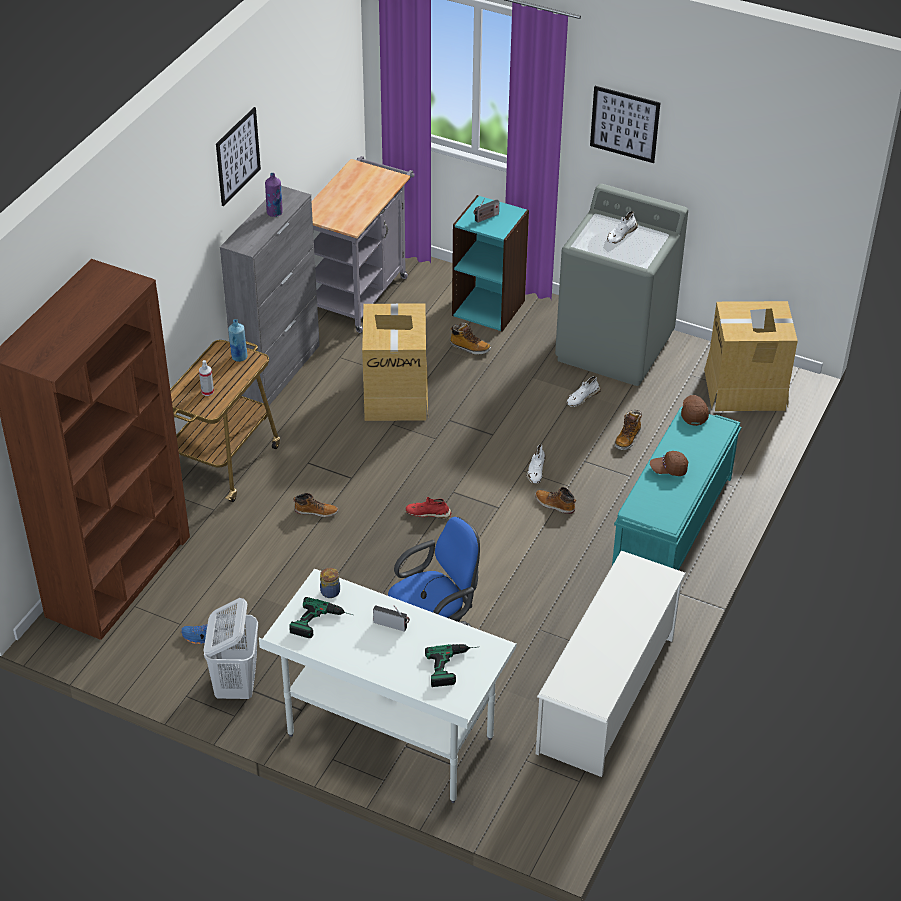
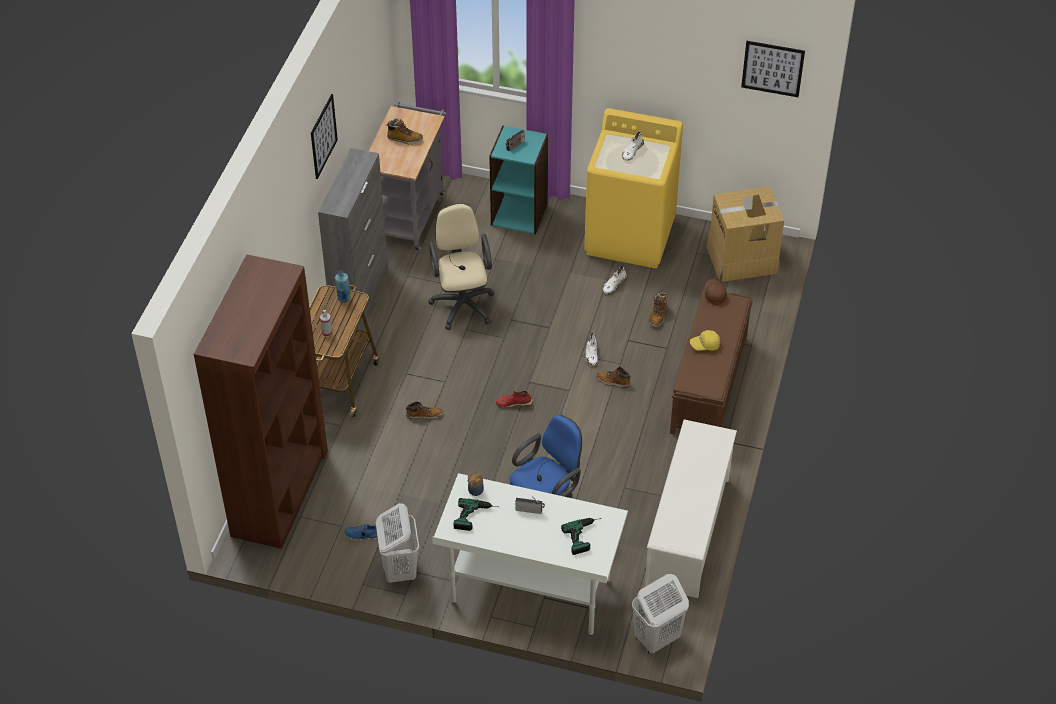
camera: 10 degrees left, 5 degrees up
(275, 213) = (354, 174): purple bottle -> none
(396, 394) = (462, 303): cardboard box -> beige office chair
(469, 348) = (512, 253): boot -> boot (404, 139)
(536, 819) = (656, 638): none -> white laundry basket
(615, 347) = (630, 236): grey washing machine -> yellow washing machine
(624, 124) = (625, 61): picture -> picture (772, 68)
(668, 469) = (705, 345): brown cap -> yellow cap
(672, 526) = (708, 386): turquoise bench -> brown bench

